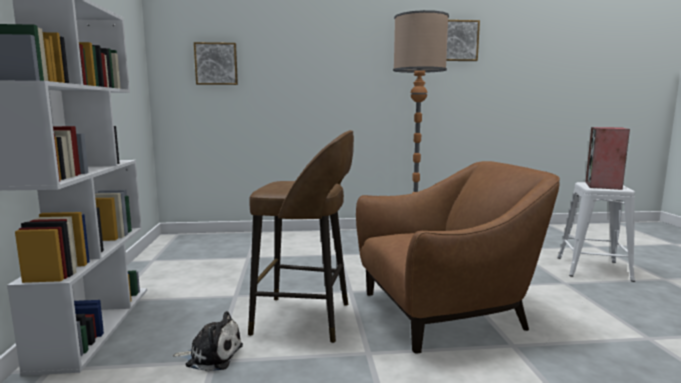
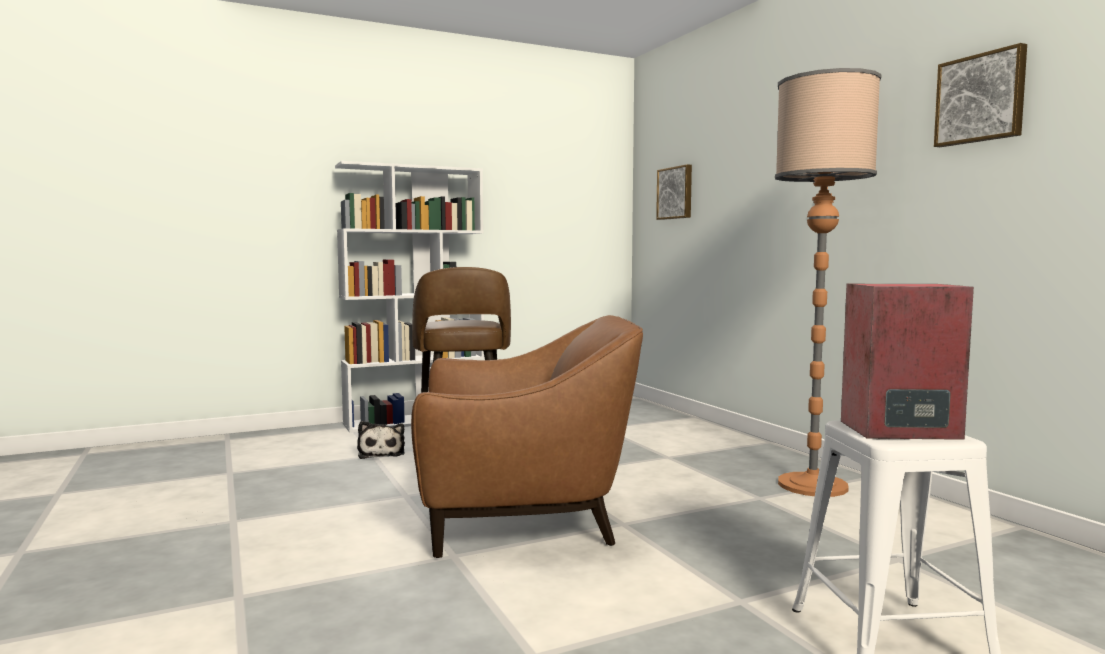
camera: 70 degrees right, 5 degrees down
(444, 312) = (524, 519): brown armchair -> brown armchair turned 60 degrees counterclockwise

